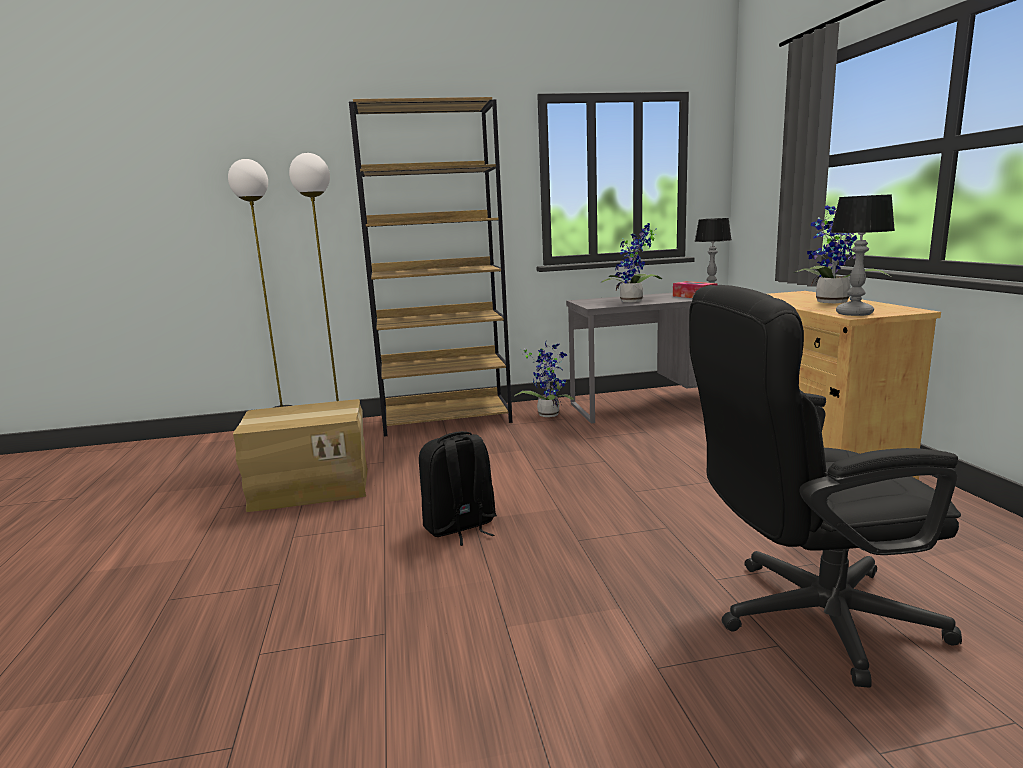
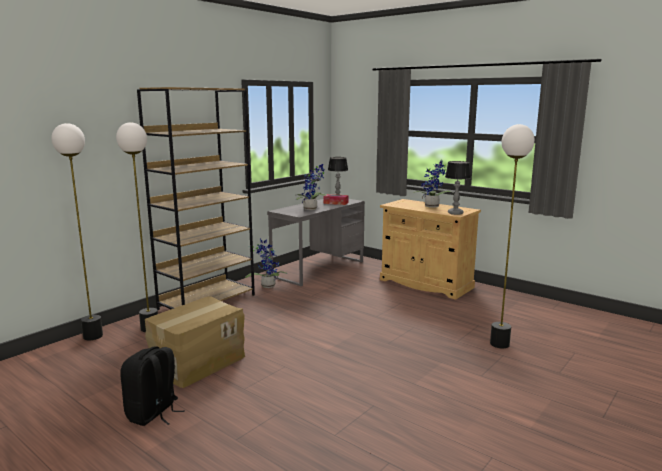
camera: 40 degrees left, 0 degrees up
(460, 527) = (326, 355): black backpack -> black backpack (153, 414)
(806, 618) = (499, 344): black office chair -> floor lamp

